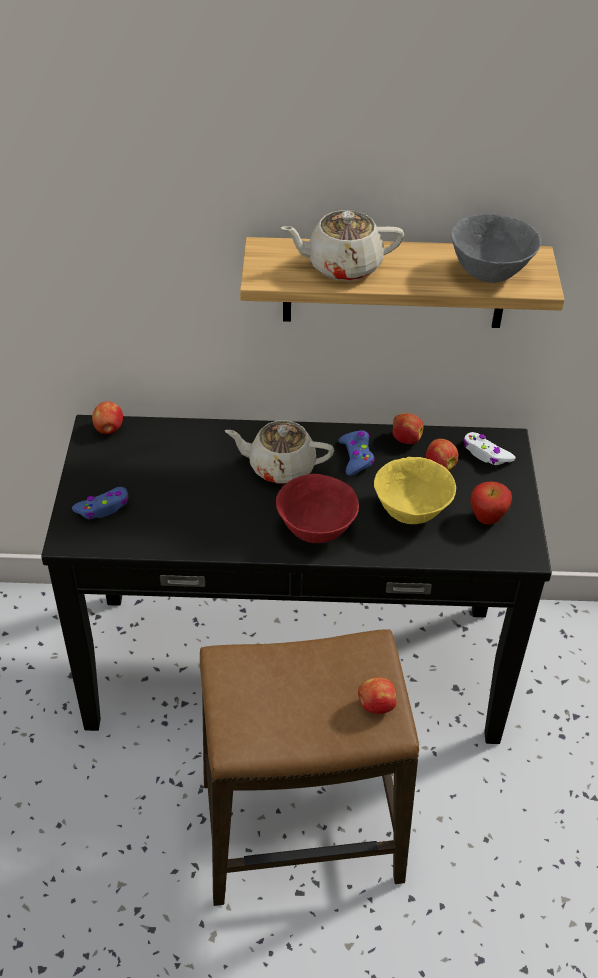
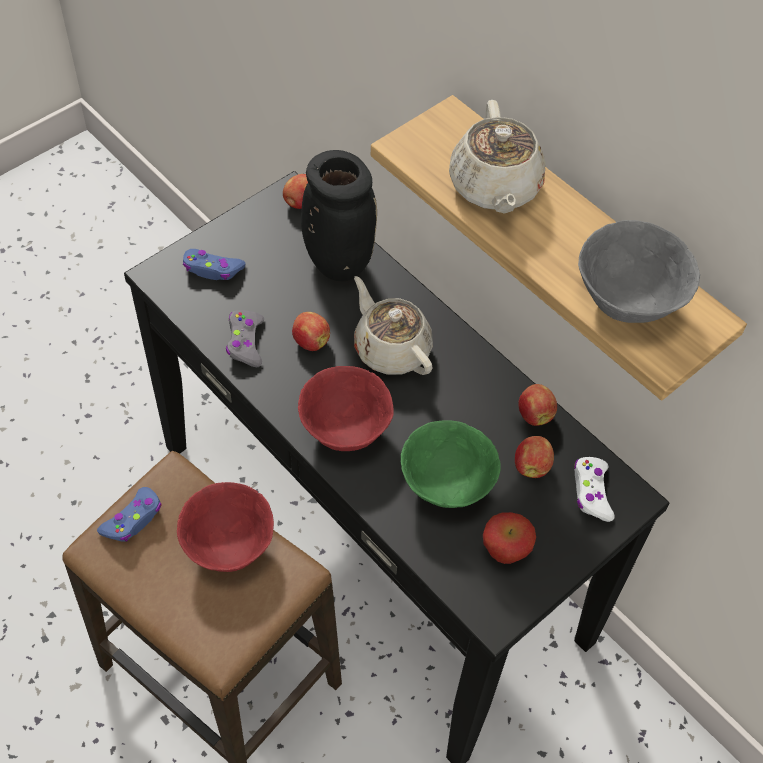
camera: 45 degrees right, 10 degrees up
(179, 445) = (336, 262): none -> black vase
(186, 532) = (245, 342): none -> grey game controller
(313, 667) = (229, 546): none -> red bowl
(342, 266) = (494, 187): beige teapot -> beige teapot turned 135 degrees counterclockwise
(356, 457) = (467, 394): blue game controller -> blue game controller (133, 519)
(375, 705) = (231, 624): apple -> apple (310, 341)
(412, 512) = (446, 486): yellow bowl -> green bowl

